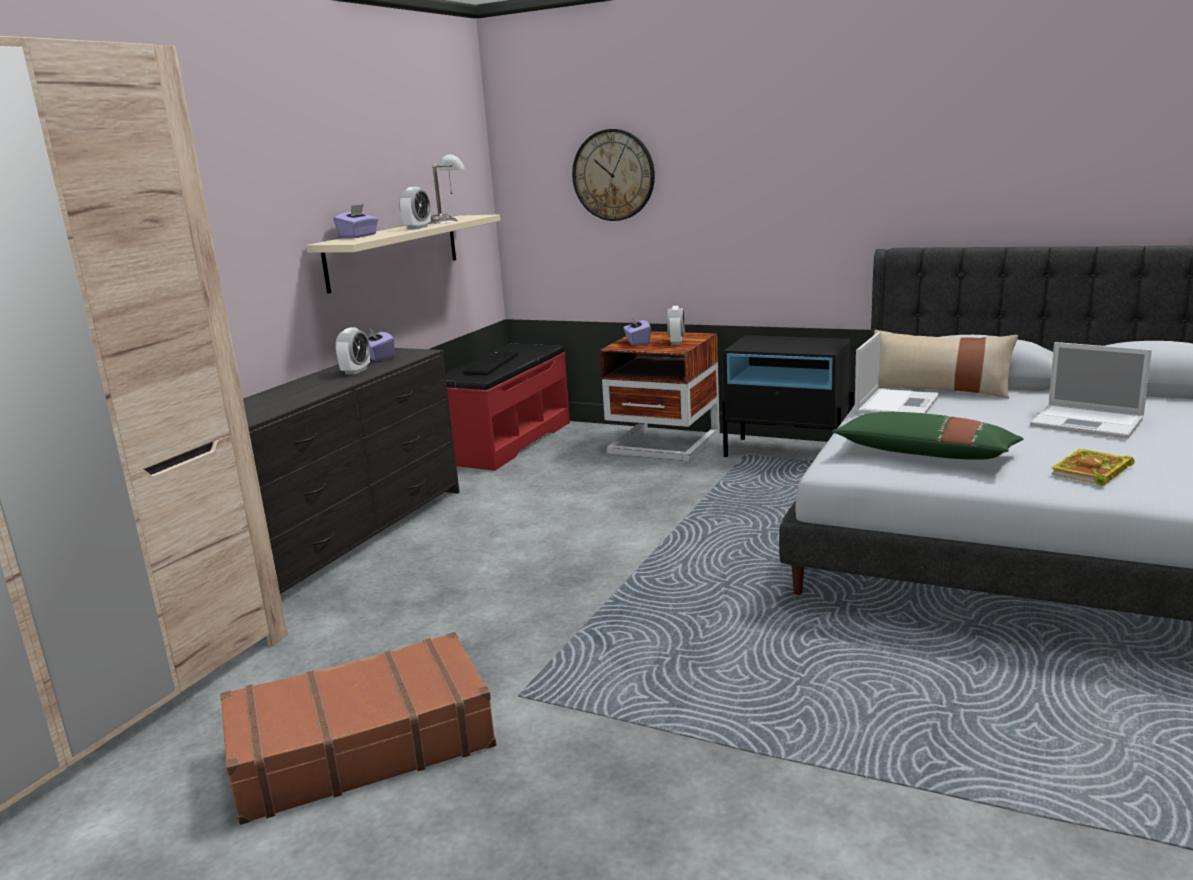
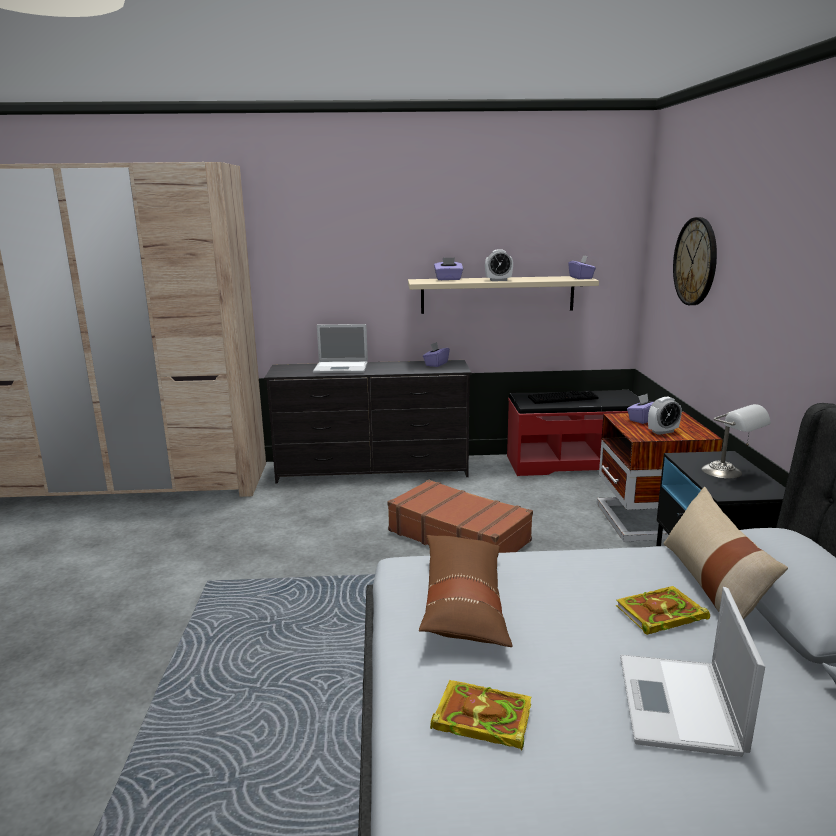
camera: 60 degrees right, 0 degrees up
(356, 371) = (399, 367): alarm clock -> none
(361, 746) = (148, 553): brown suitcase -> brown suitcase (459, 536)
(448, 221) = (542, 279): white table lamp -> white table lamp (729, 473)
(472, 216) = (581, 278): none -> purple tissue box
(897, 404) = (624, 567): laptop -> laptop (342, 368)
(925, 454) = (464, 602): green pillow -> brown pillow
(976, 407) = (659, 615): none -> book

